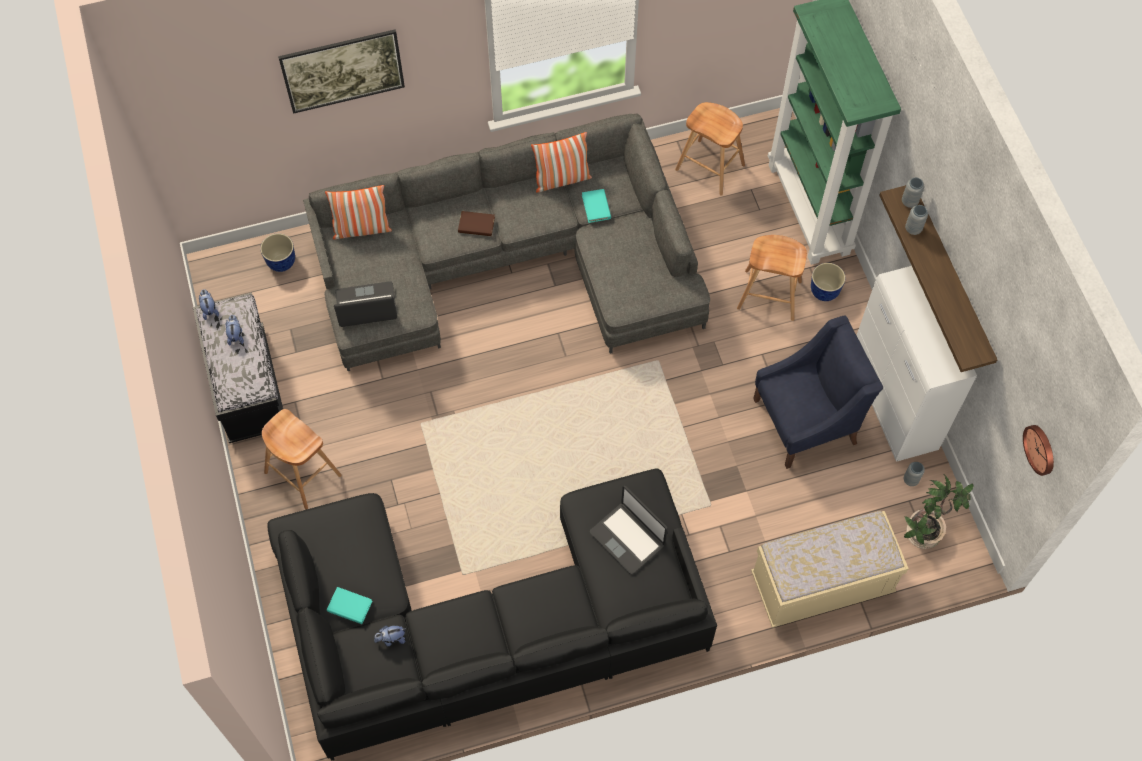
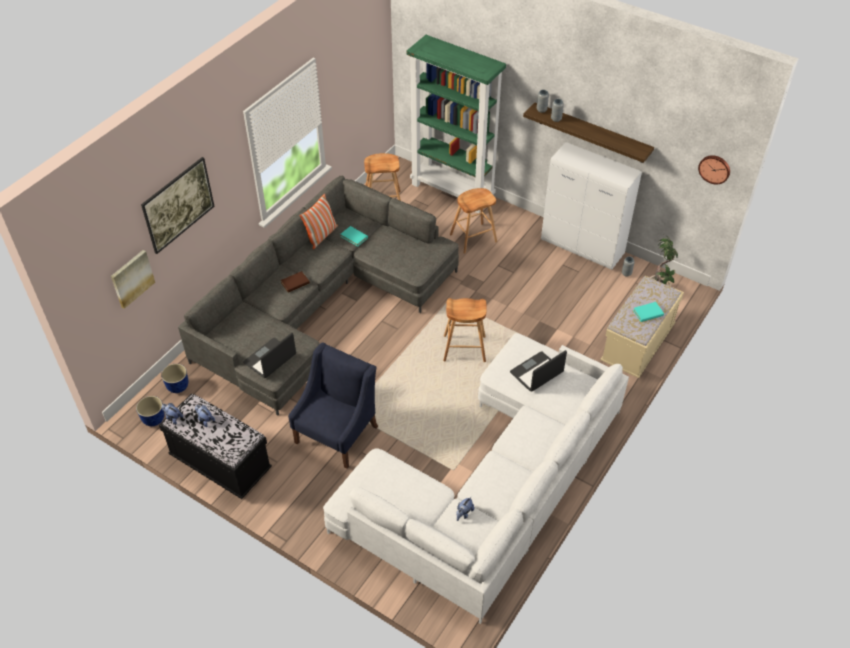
camera: 40 degrees left, 15 degrees down
(249, 127) = (132, 278): none -> picture
(303, 474) = (304, 485): brown stool -> brown stool (464, 348)
(349, 606) = (422, 514): turquoise book -> turquoise book (648, 313)
(361, 229) = (227, 324): pillow -> none
(485, 623) = (491, 485): black sofa -> white sofa
(628, 538) = (537, 373): laptop -> laptop turned 135 degrees clockwise
(806, 421) = (551, 280): blue armchair -> blue armchair (337, 434)
(824, 292) = (498, 221): planter -> planter (154, 419)

